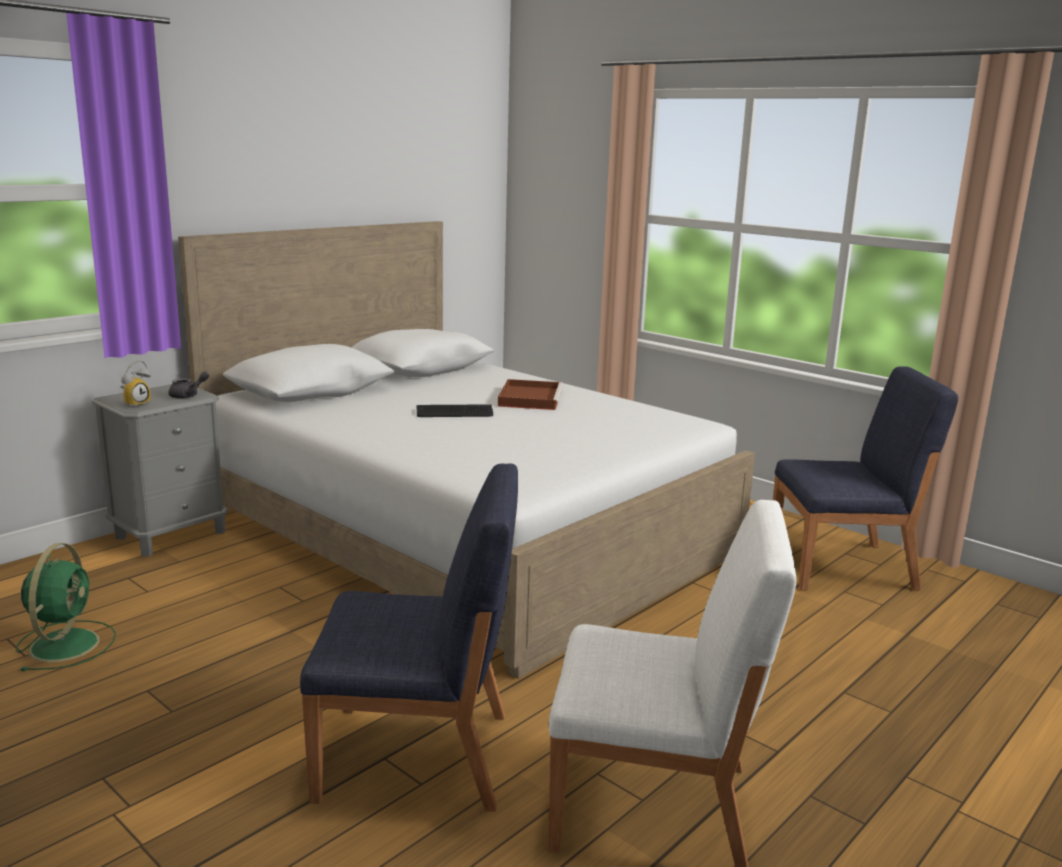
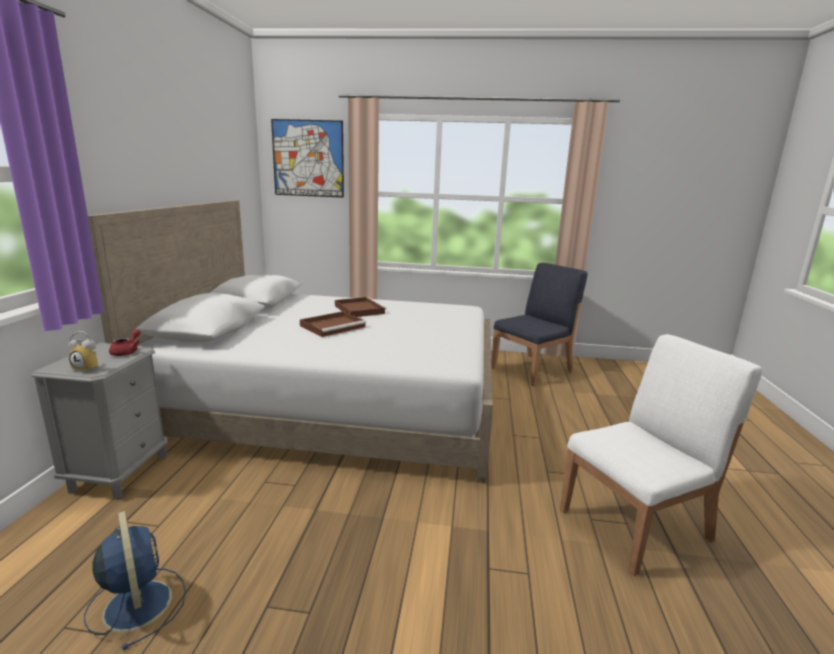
camera: 35 degrees left, 0 degrees up
(66, 644) = (137, 603): green fan -> blue fan
(136, 404) = (89, 368): alarm clock -> alarm clock turned 105 degrees clockwise
(188, 395) = (127, 352): grey teapot -> red teapot
(417, 757) = (503, 557): blue chair -> none
(454, 412) = (333, 326): keyboard -> brown tray
(565, 160) = (308, 158): none -> picture

